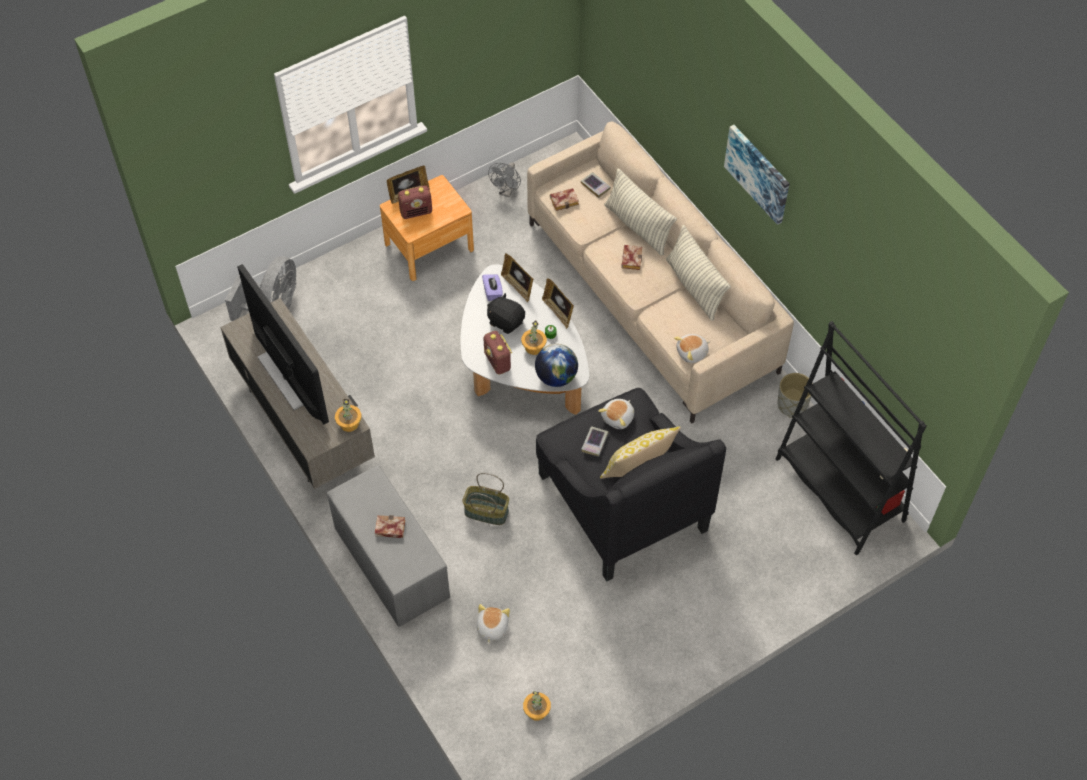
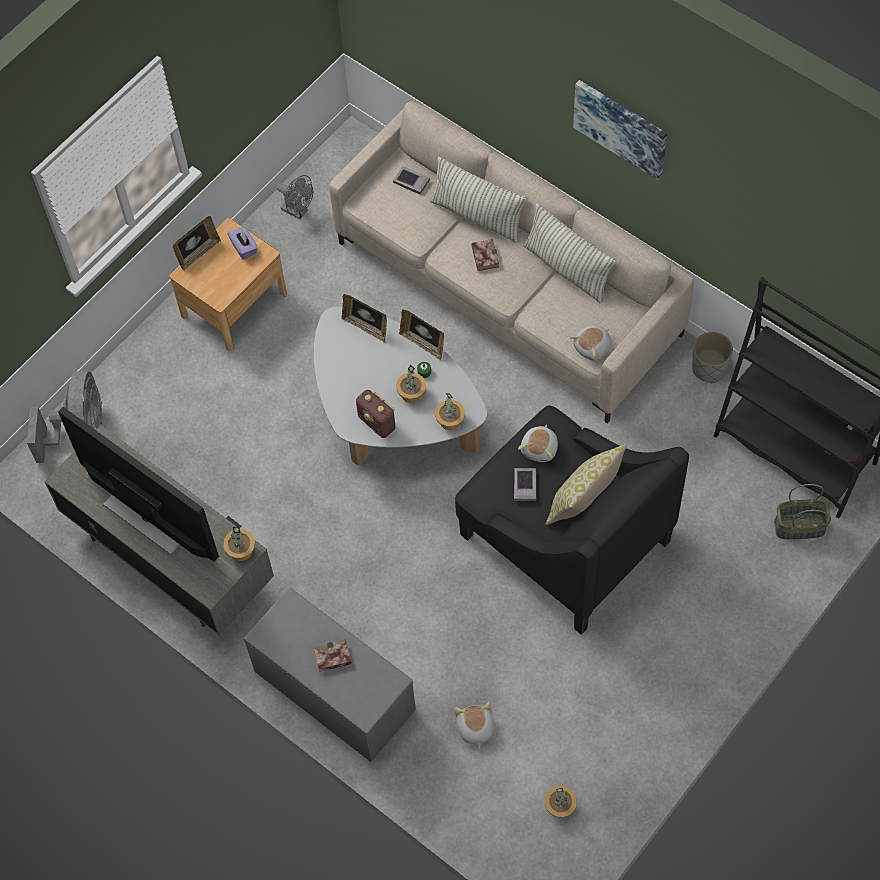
camera: 15 degrees left, 5 degrees up
(416, 212) = (215, 272): radio -> none
(486, 512) = (418, 598): basket -> basket (799, 527)
(492, 292) = (340, 342): purple tissue box -> purple tissue box (244, 248)
(506, 191) = (298, 211): grey fan -> grey fan turned 60 degrees counterclockwise
(506, 321) = (368, 372): black plush toy -> none
(556, 377) = (450, 421): globe -> potted plant
(565, 200) = (383, 209): book -> none

